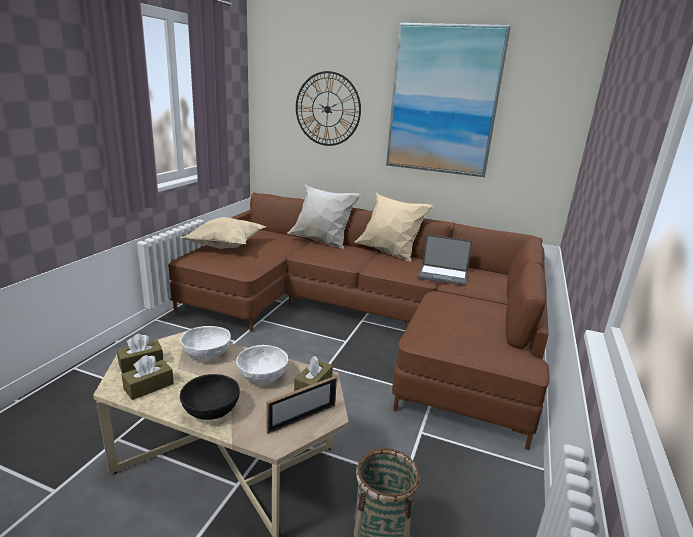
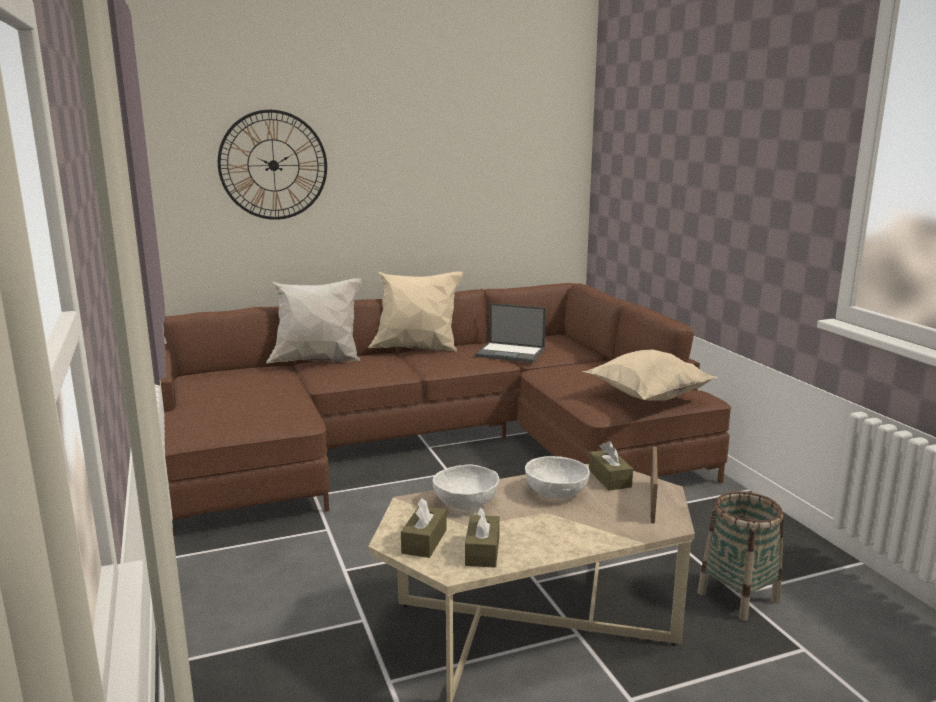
camera: 40 degrees left, 5 degrees down
(211, 410) = (578, 535): black bowl -> none
(225, 247) = (207, 406): beige pillow -> beige pillow (646, 399)
(443, 101) = (437, 139): picture -> none
(443, 275) = (511, 353): laptop -> laptop turned 45 degrees clockwise

